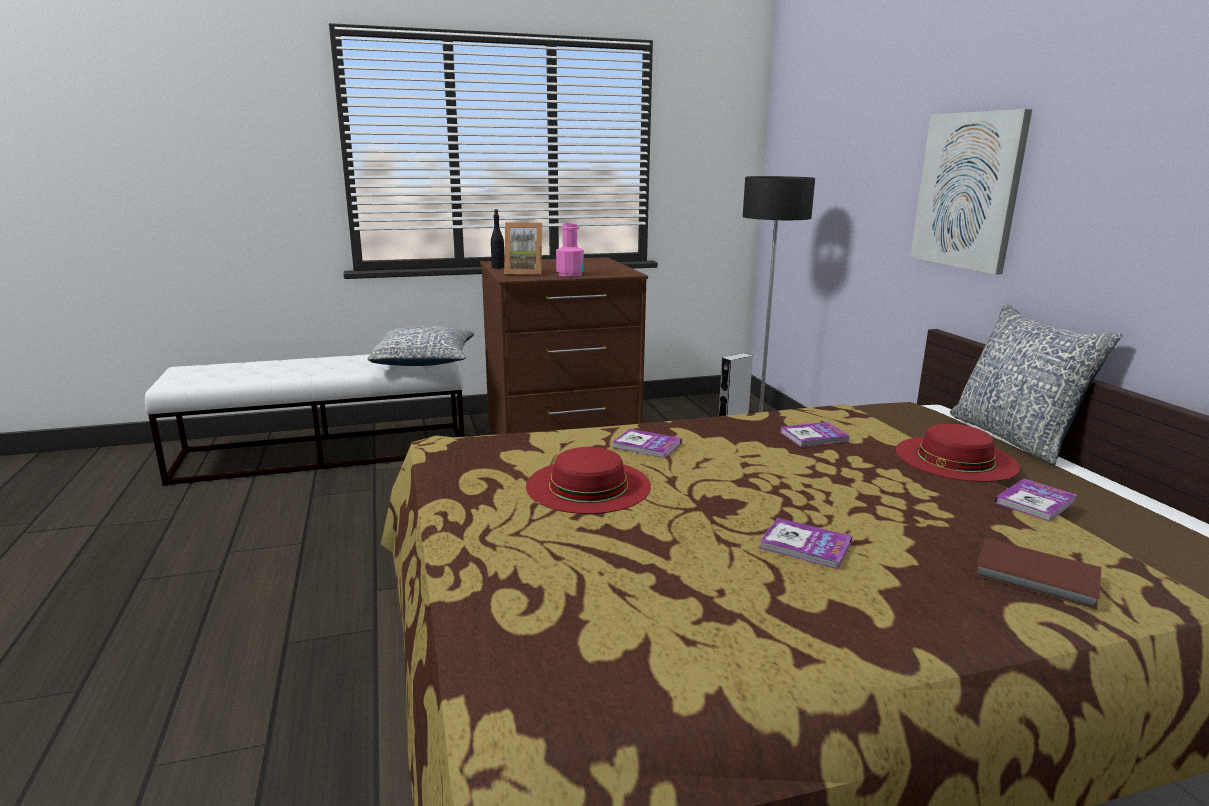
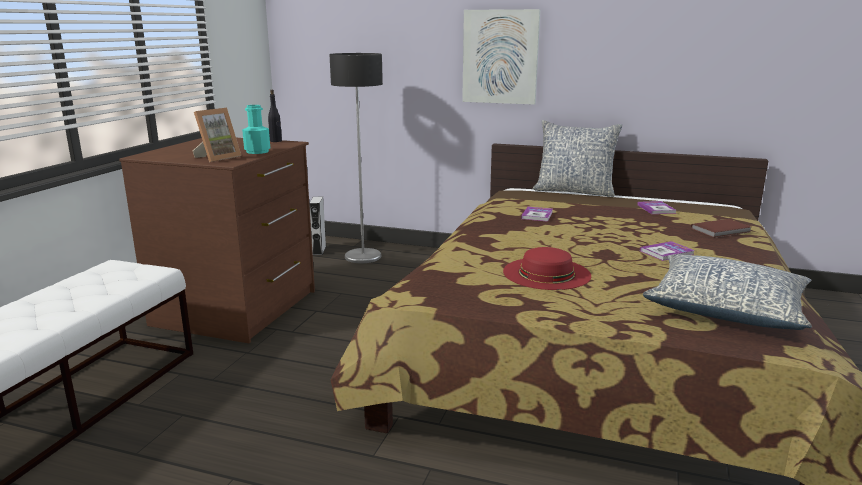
camera: 55 degrees left, 0 degrees up
(425, 362) = (128, 275): pillow -> pillow (726, 309)
(498, 267) = (170, 159): black bottle -> black bottle (276, 141)
(570, 274) = (257, 152): pink bottle -> turquoise bottle
(646, 445) = (501, 247): book -> none
(955, 458) = (597, 204): red hat -> none

